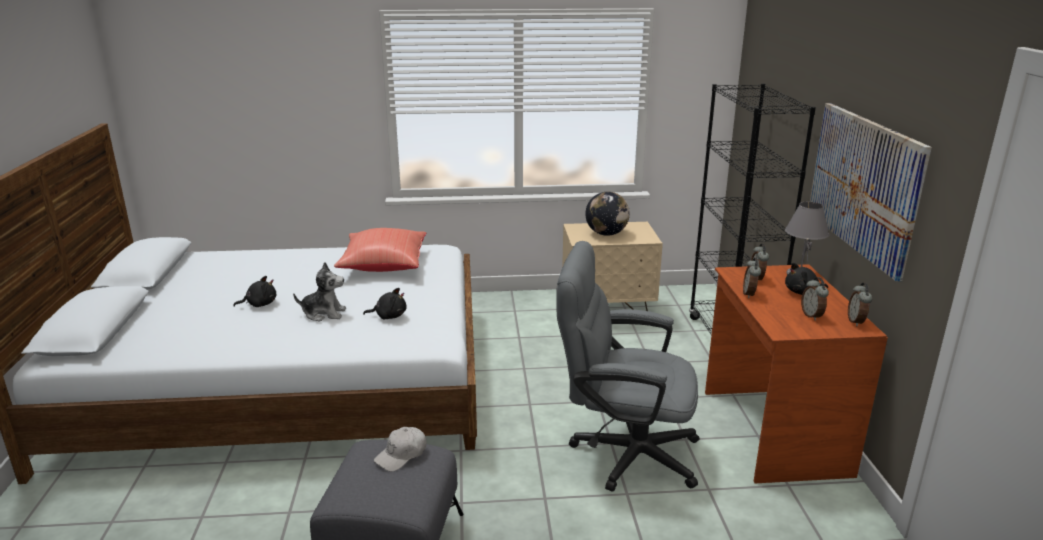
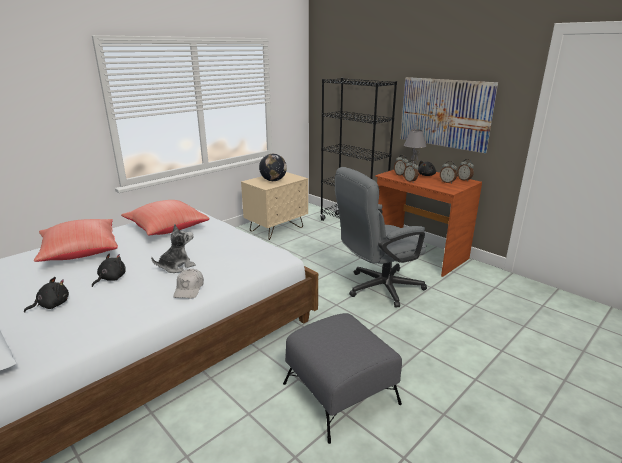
camera: 40 degrees left, 0 degrees up
(279, 267) = (80, 253): none -> red pillow
(389, 316) = (227, 252): black plush toy -> black plush toy (52, 305)
(401, 455) = (334, 326): white cap -> white cap (189, 289)

